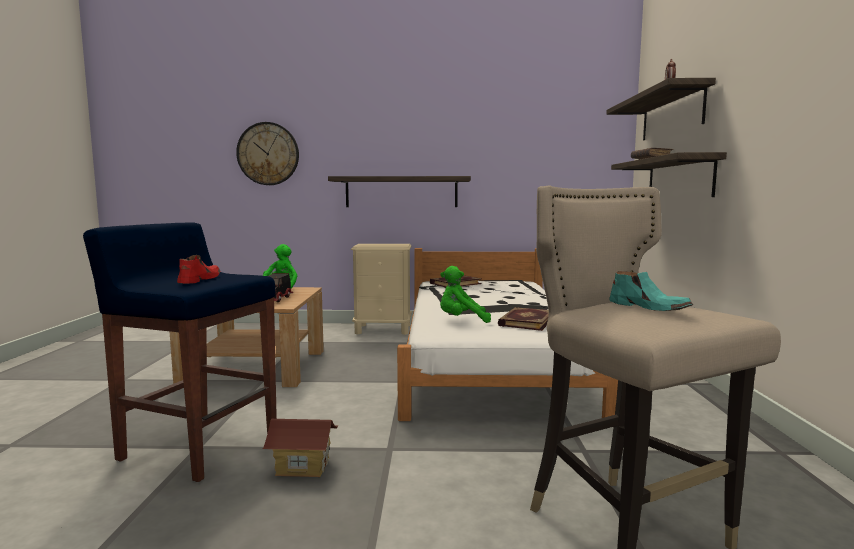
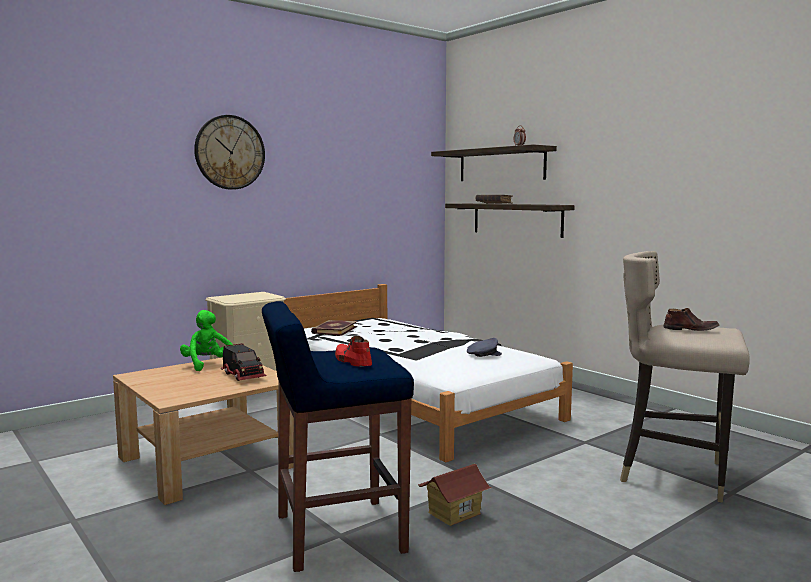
camera: 40 degrees left, 0 degrees up
(268, 154) = (83, 189): wall clock -> wall clock (229, 152)
(401, 192) = (250, 233): shelf -> none
(461, 320) = (440, 363): green plush toy -> none
(525, 321) = (483, 354): book -> grey cap
(649, 308) = (690, 329): turquoise shoe -> brown shoe

